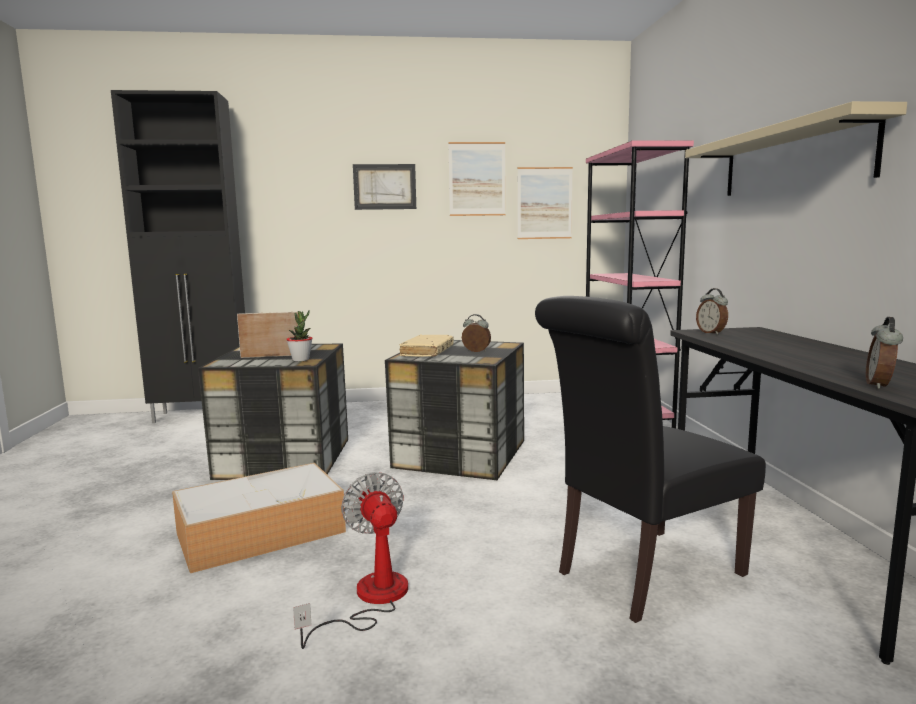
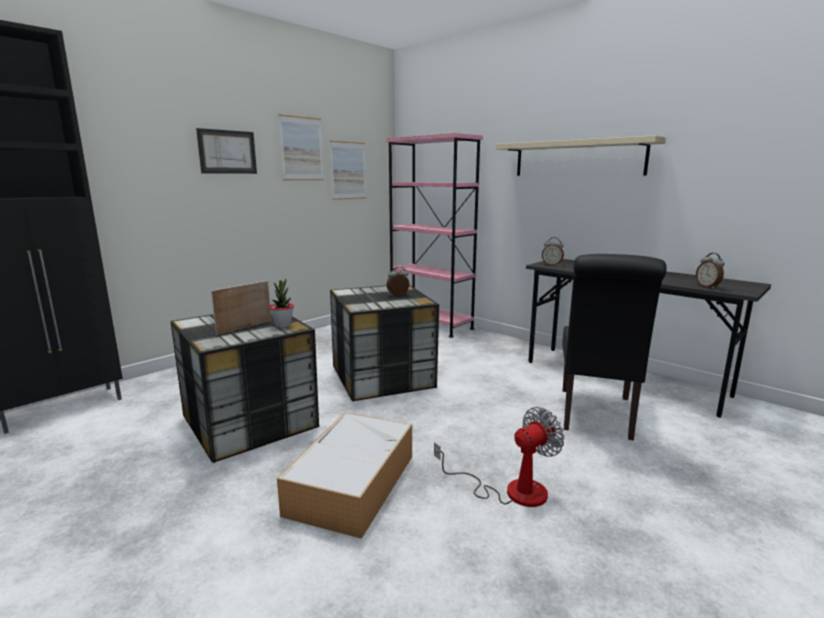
camera: 40 degrees left, 5 degrees up
(370, 599) = (511, 490): fan -> fan turned 120 degrees clockwise
(427, 352) = (367, 301): beige book -> none

